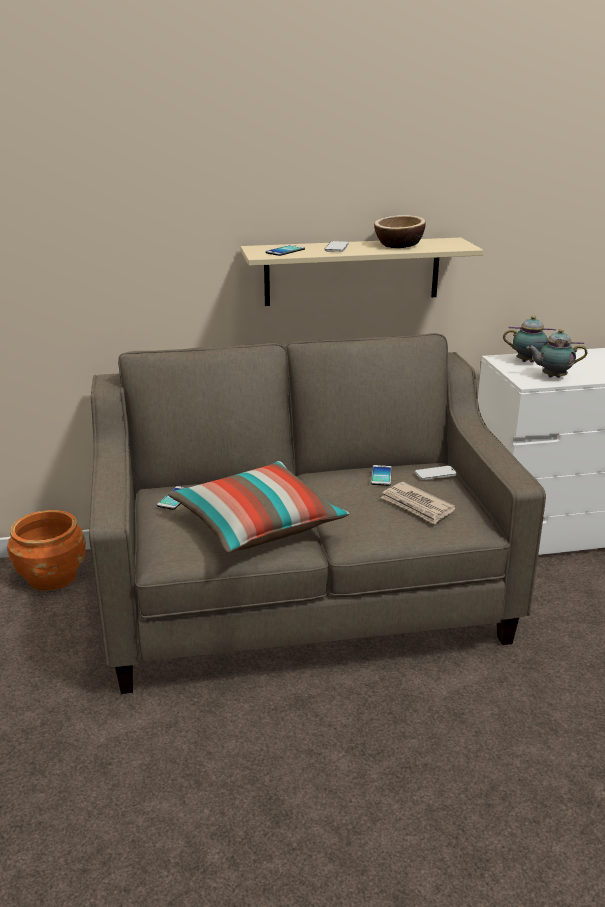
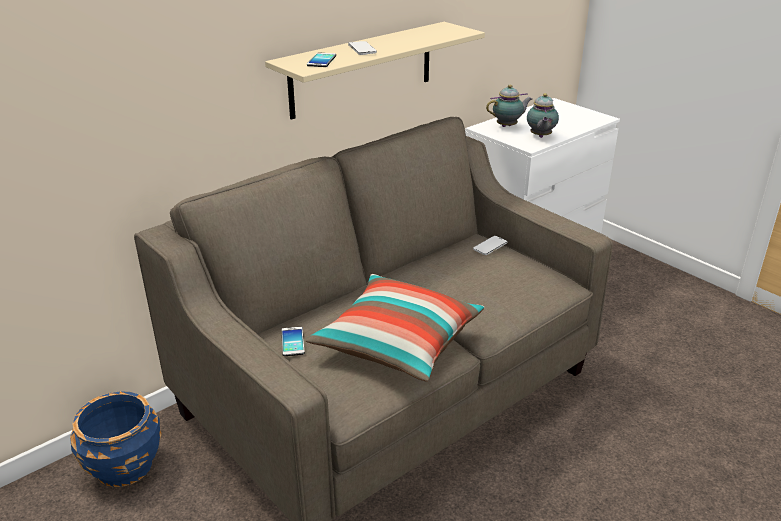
camera: 30 degrees left, 5 degrees up
(52, 576) = (124, 466): orange planter -> blue planter
(381, 476) = (450, 261): phone -> none
(398, 245) = (410, 38): bowl -> none
(417, 506) = (507, 280): newspaper -> none
(552, 377) = (540, 136): teapot -> teapot turned 60 degrees counterclockwise

